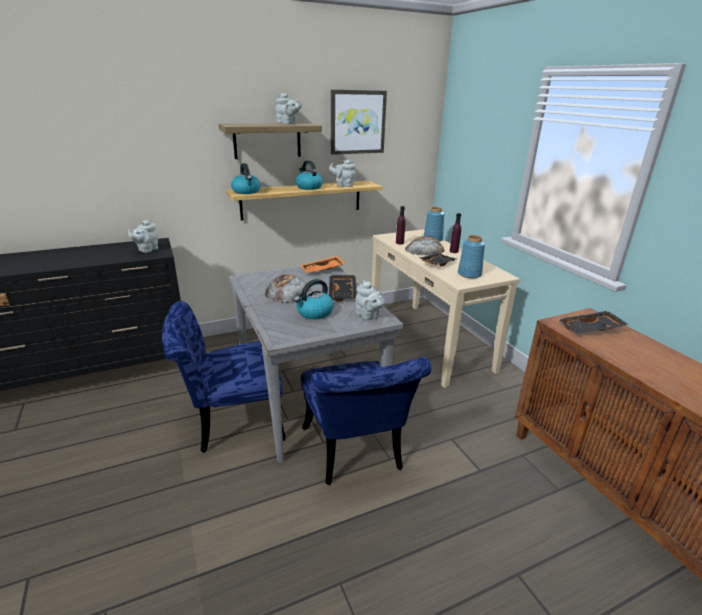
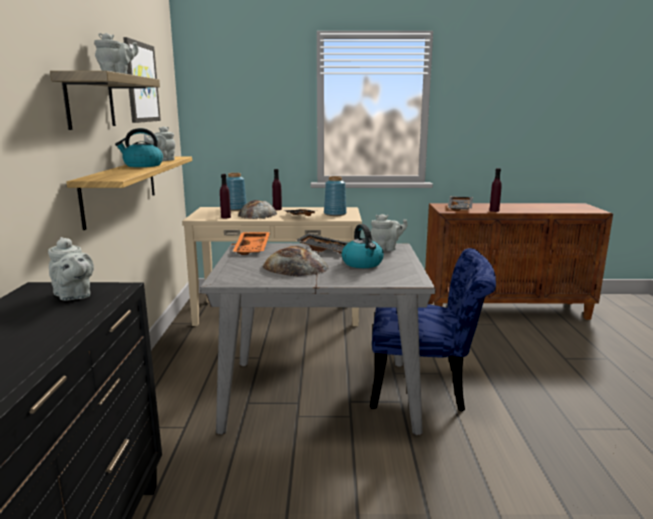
camera: 65 degrees left, 10 degrees down
(231, 422) = (328, 459): blue chair -> none
(246, 191) = (108, 177): kettle -> none
(613, 354) = (494, 211): none -> purple bottle

